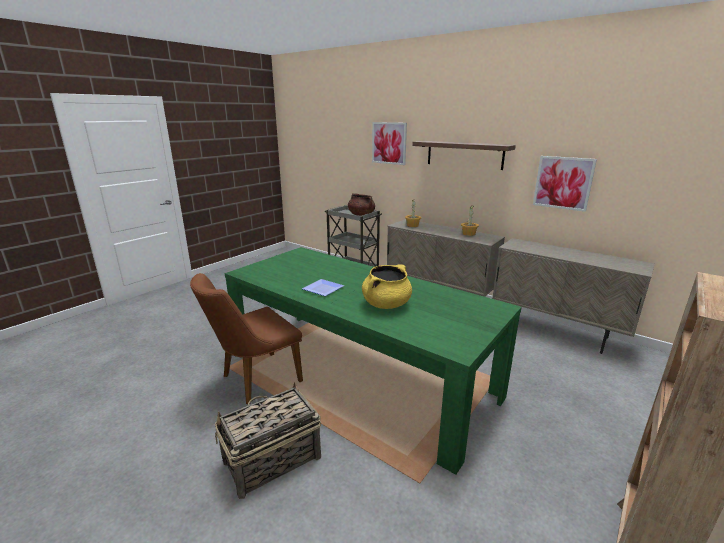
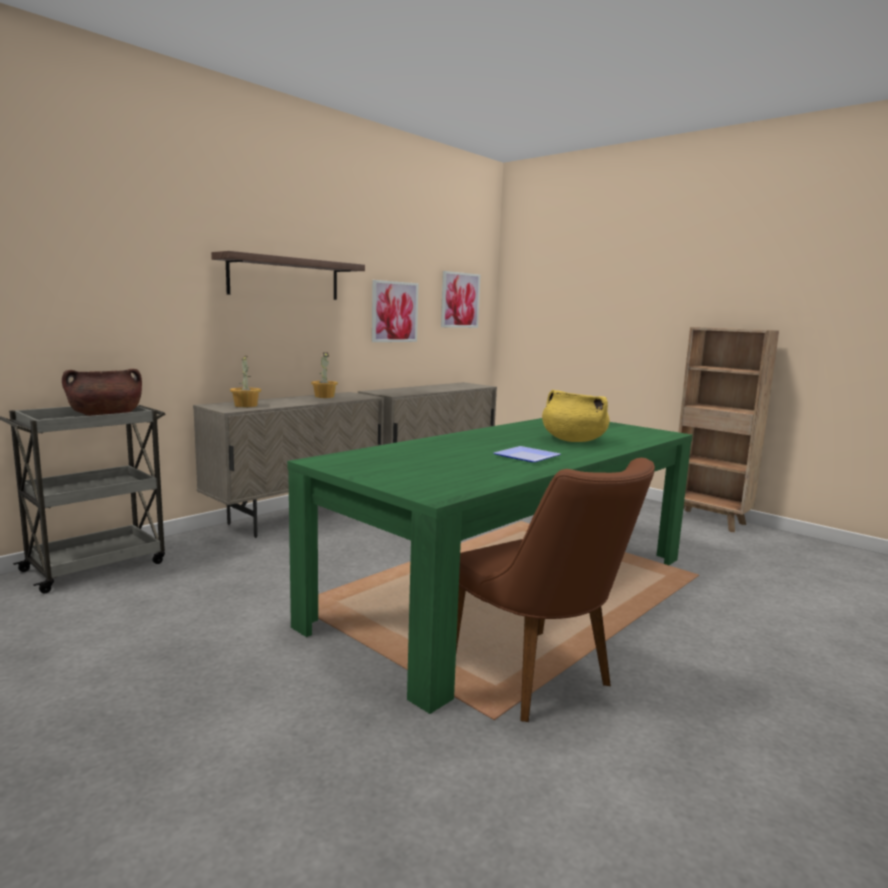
camera: 85 degrees left, 10 degrees down
(271, 460) = (721, 657): basket -> none
(389, 143) = (136, 253): picture -> picture (460, 300)

